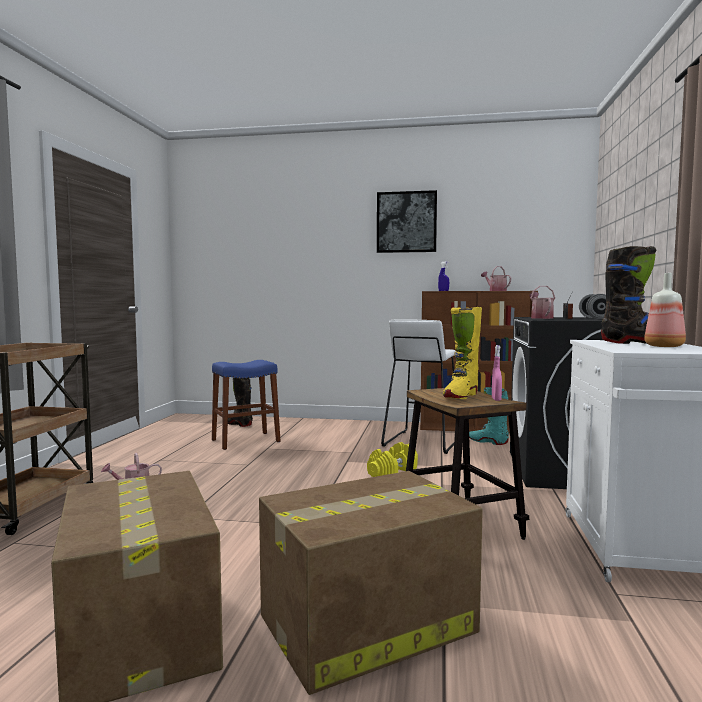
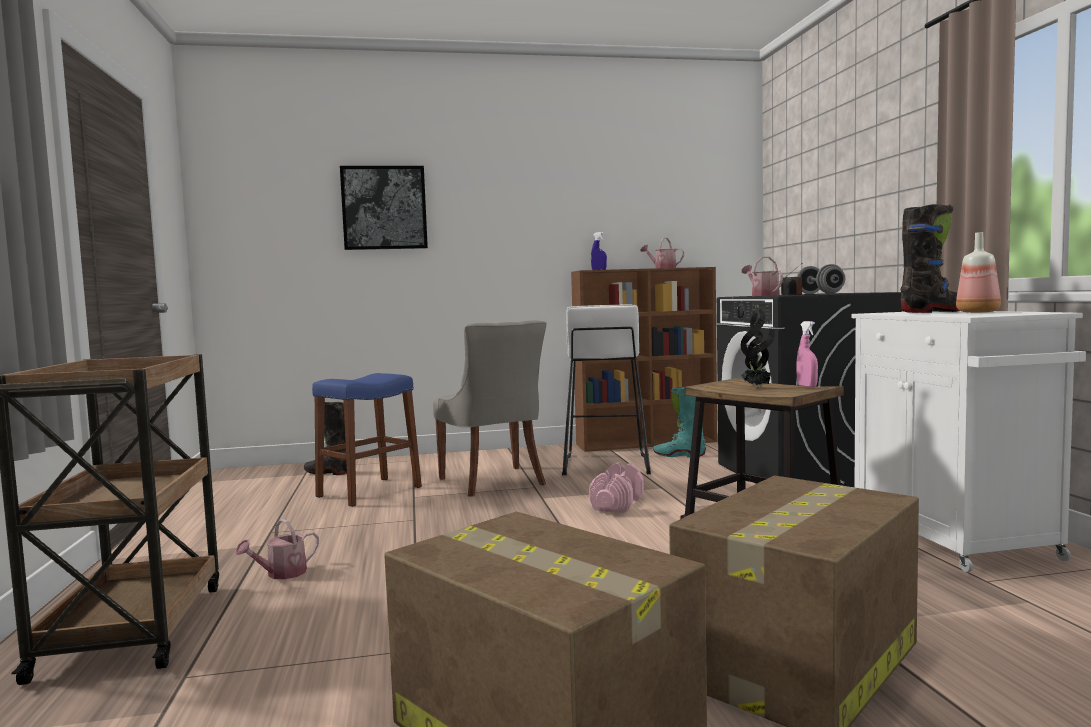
camera: 20 degrees left, 0 degrees up
(330, 445) = (494, 482): none -> grey chair
(392, 473) = (617, 504): yellow dumbbell -> pink dumbbell
(406, 222) = (544, 181): picture -> picture (384, 208)
(460, 396) = (757, 387): yellow boot -> potted plant

